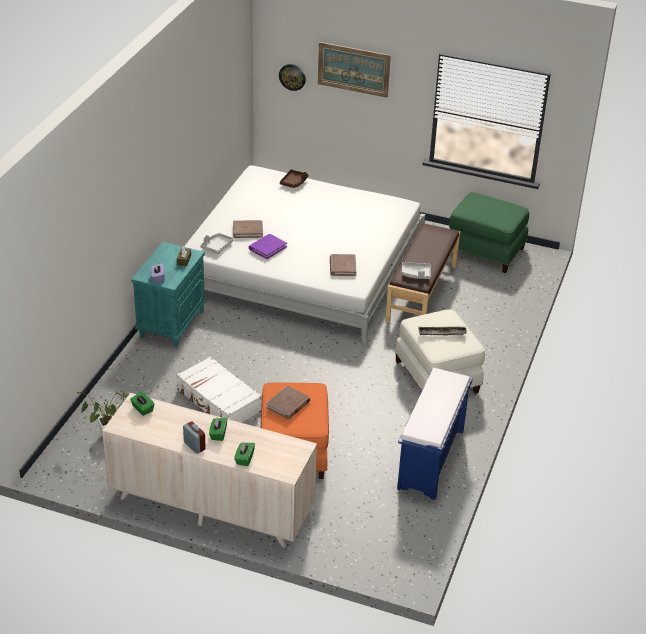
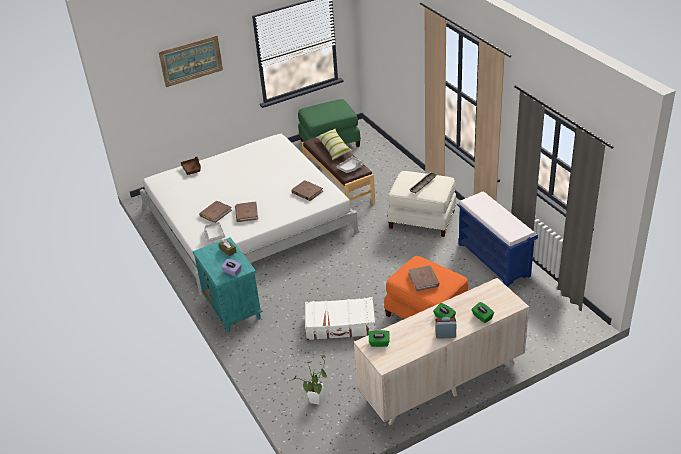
camera: 45 degrees left, 0 degrees up
(267, 248) = (246, 213): purple book -> brown book
(292, 77) = (143, 92): wall clock -> none
(435, 247) = (334, 148): none -> pillow

